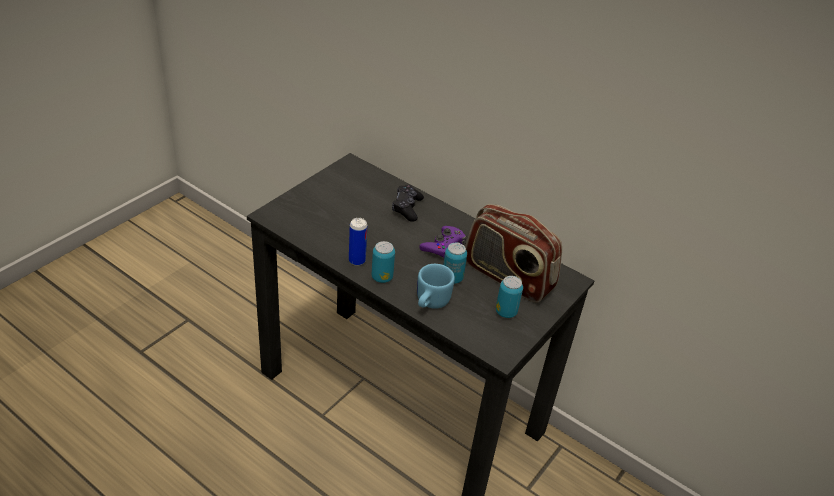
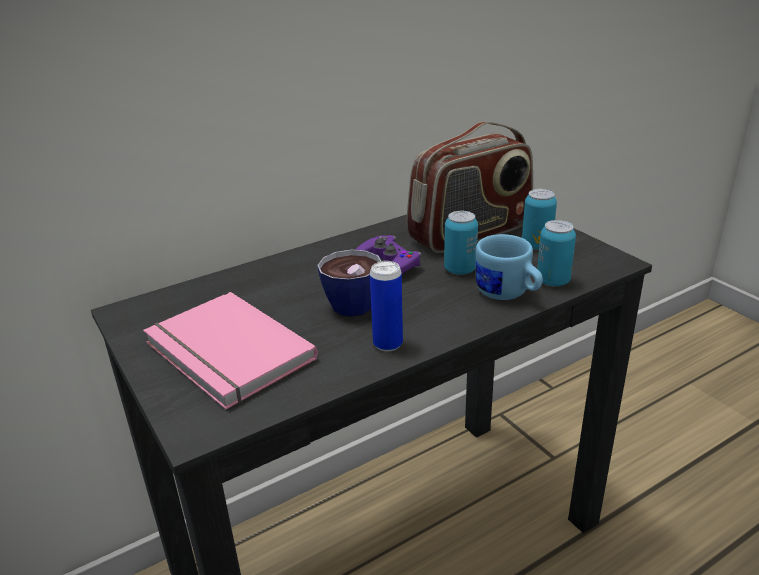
camera: 65 degrees left, 10 degrees down
(327, 207) = (225, 354): none -> pink book
(382, 277) = (438, 326): can -> can (553, 281)
(394, 238) = (350, 301): none -> cup
(407, 208) = (283, 279): black game controller -> none

